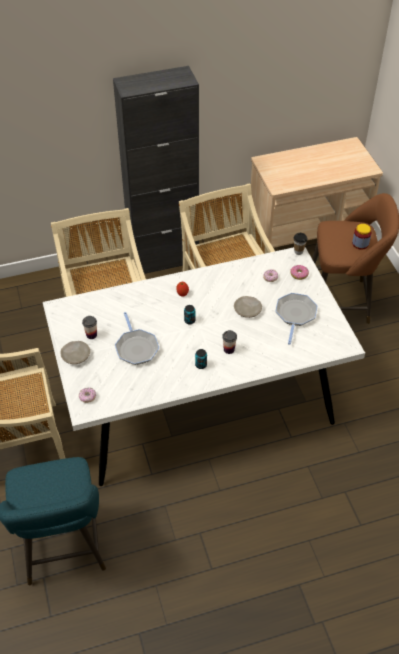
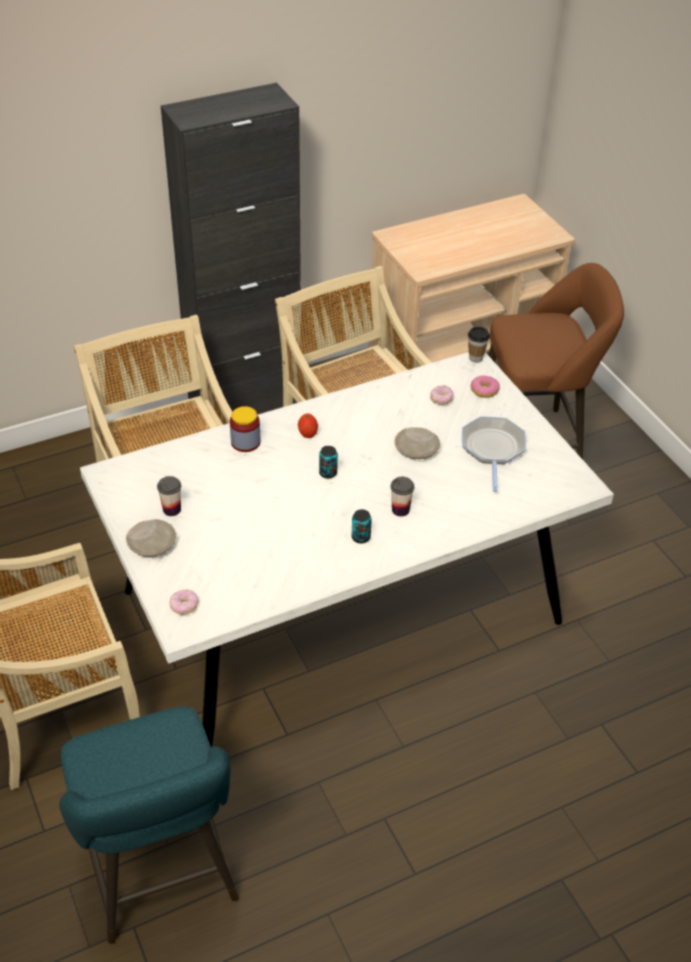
camera: 10 degrees left, 5 degrees down
(136, 348) = (250, 522): frying pan -> none
(360, 243) = (562, 342): jar -> jar (245, 442)

